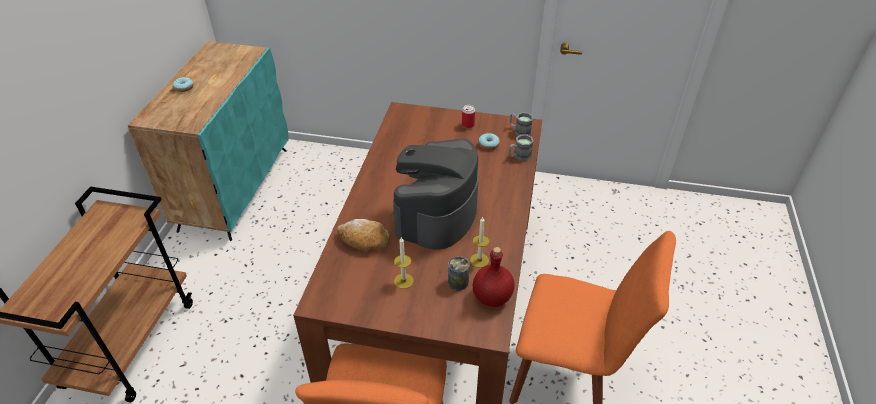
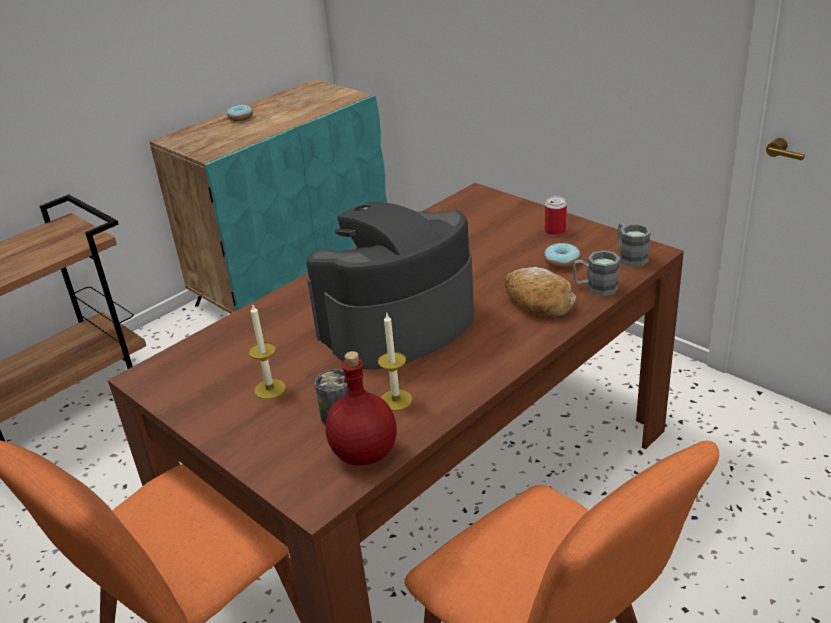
camera: 35 degrees right, 10 degrees down
(363, 240) = (272, 326): bread -> bread (538, 302)

